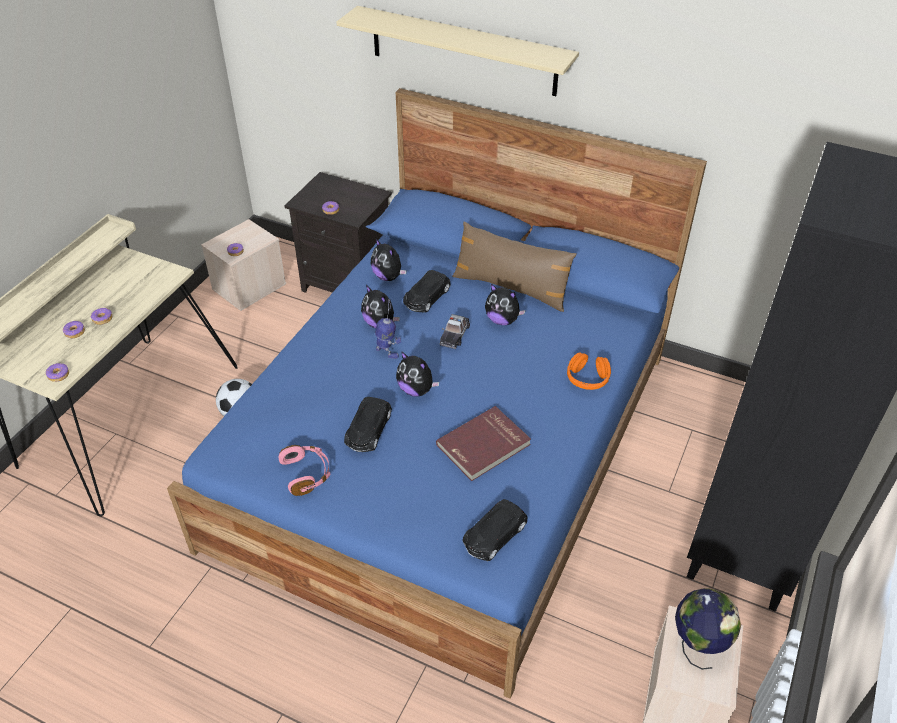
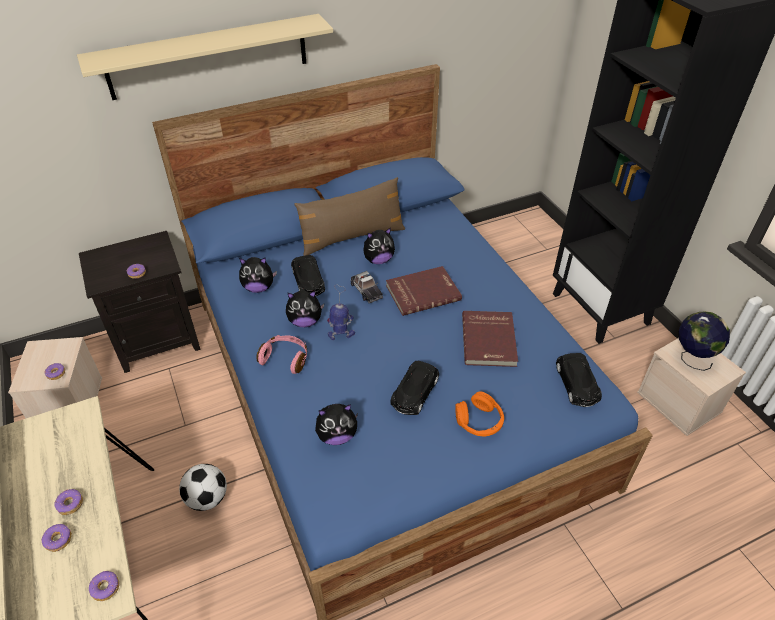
camera: 50 degrees left, 0 degrees up
(307, 474) = (422, 459): pink headphones -> pink headphones (285, 358)
(368, 430) = (414, 393): black toy car -> black toy car turned 60 degrees clockwise
(416, 390) = (399, 342): plush toy -> plush toy (337, 435)
(493, 369) = (422, 292): none -> red book
(587, 379) = (478, 256): orange headphones -> orange headphones (479, 421)

